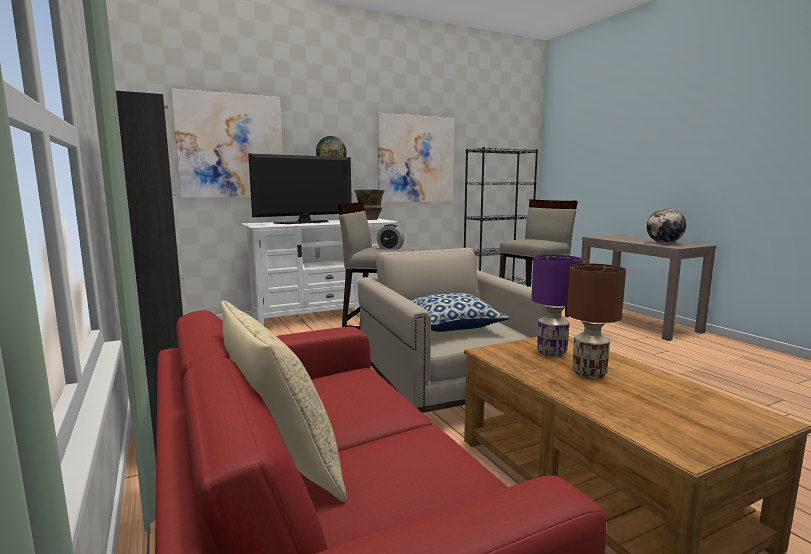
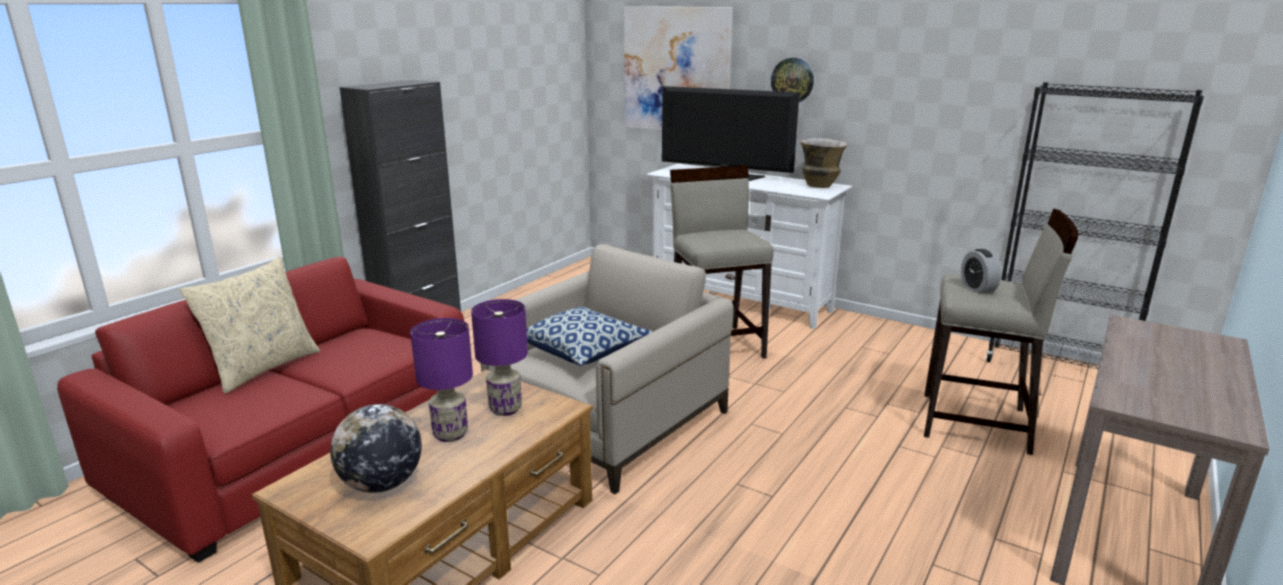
camera: 60 degrees right, 10 degrees up
(390, 248) = (728, 238): alarm clock -> alarm clock (977, 288)
(416, 159) = (933, 97): picture -> none
(588, 374) = (450, 434): brown table lamp -> purple table lamp
(664, 243) = (1170, 389): globe -> globe (382, 484)

